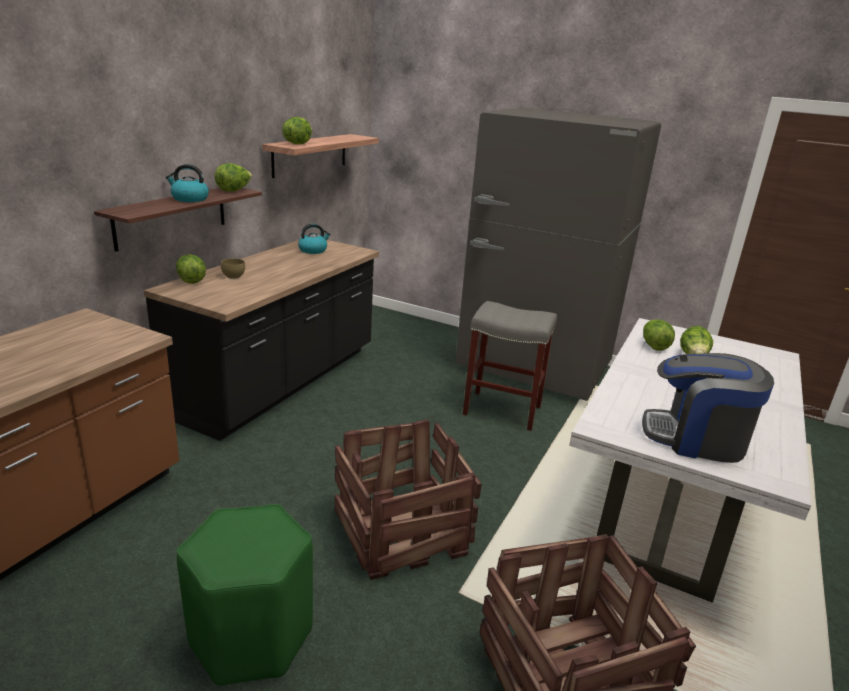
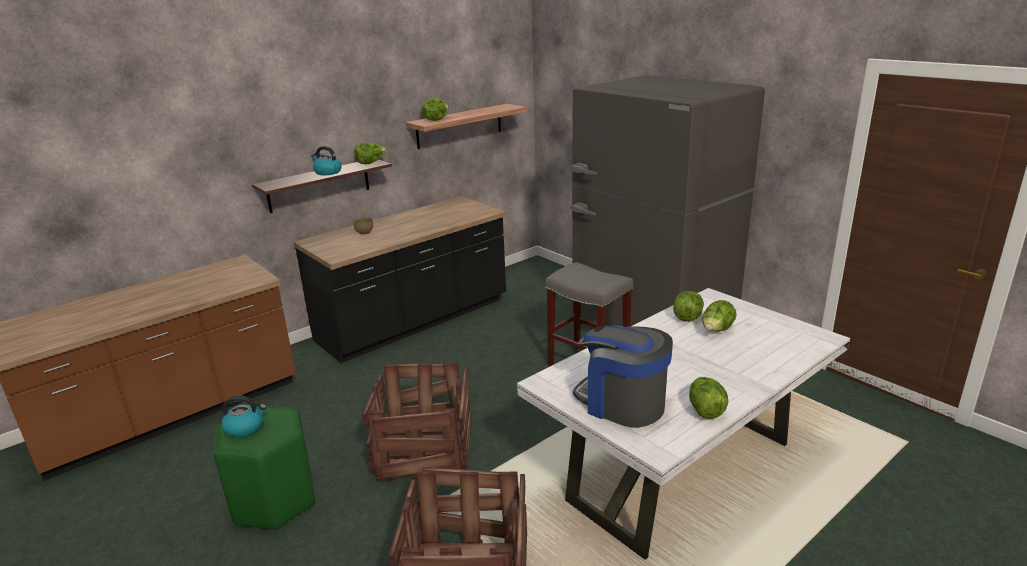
camera: 25 degrees right, 0 degrees up
(191, 280) = (331, 235): lettuce -> lettuce (705, 410)
(313, 250) = (449, 210): kettle -> kettle (245, 427)

